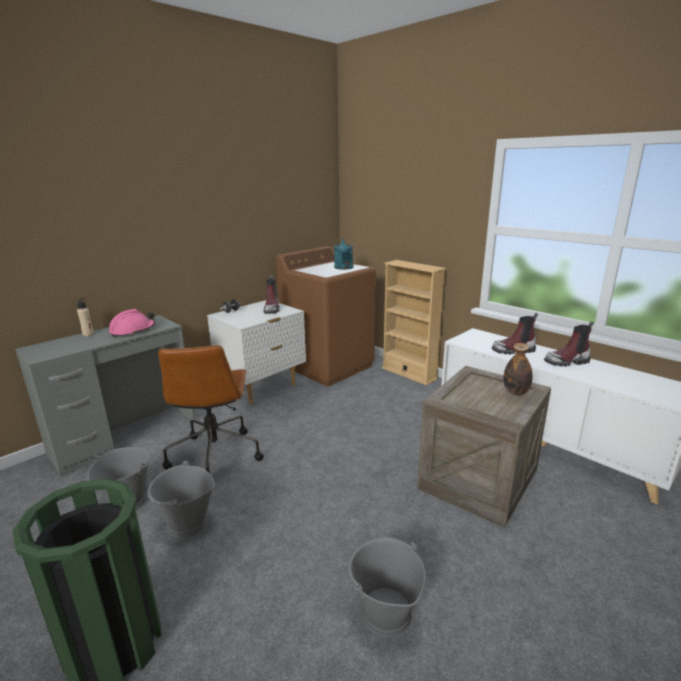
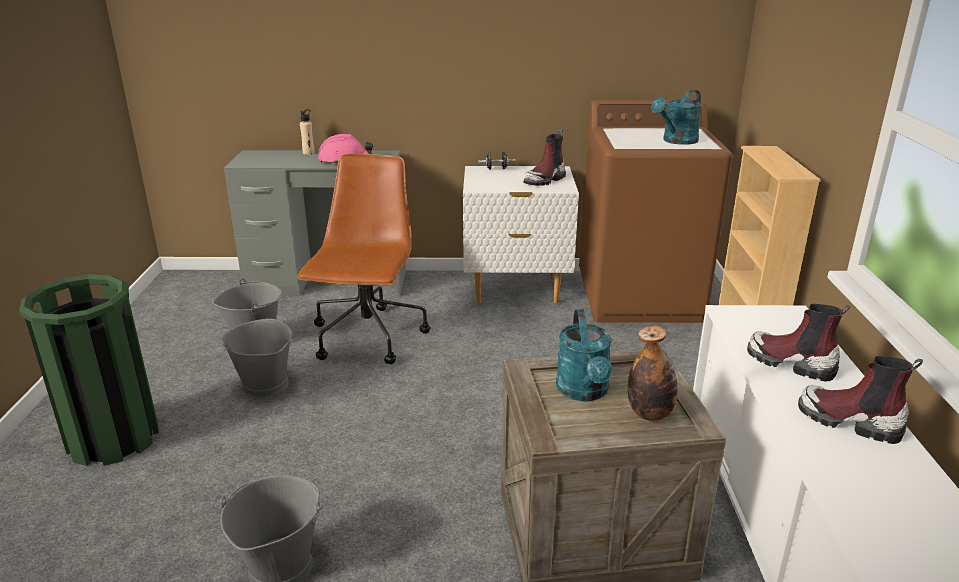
camera: 45 degrees right, 5 degrees up
(215, 455) = (368, 338): brown office chair -> brown office chair turned 150 degrees clockwise
(478, 397) = (584, 392): none -> turquoise watering can

